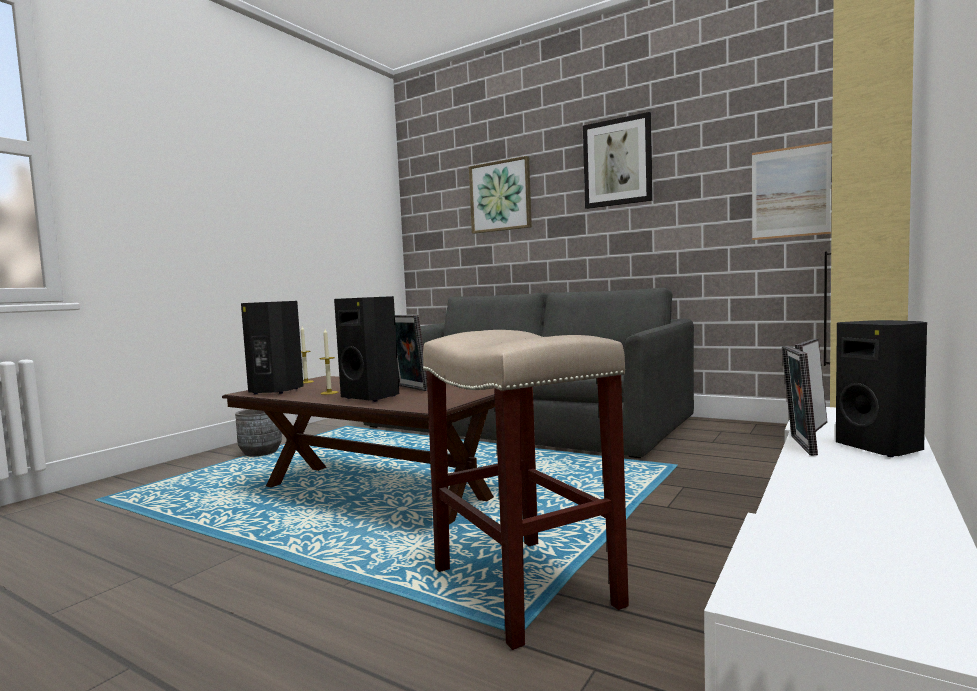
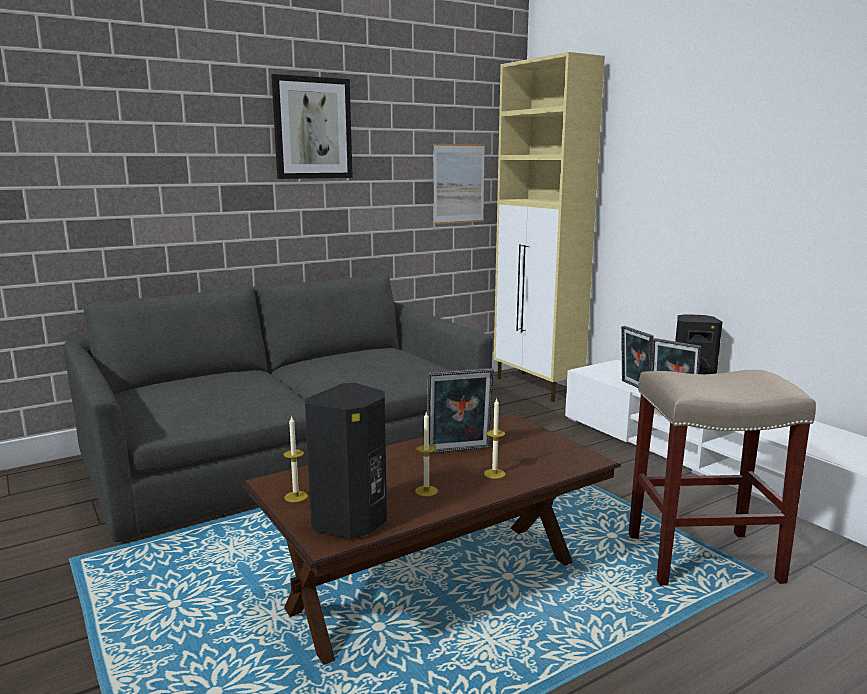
camera: 65 degrees left, 10 degrees up
(261, 453) = (107, 661): grey planter -> none
(372, 397) = (494, 474): black speaker -> candle
(500, 196) = (145, 146): picture -> none

